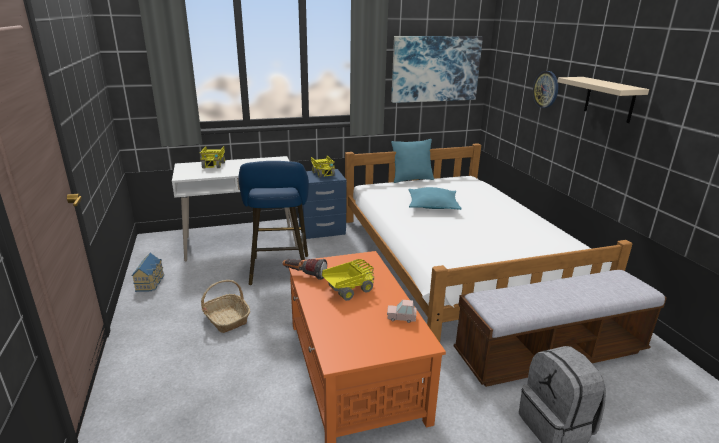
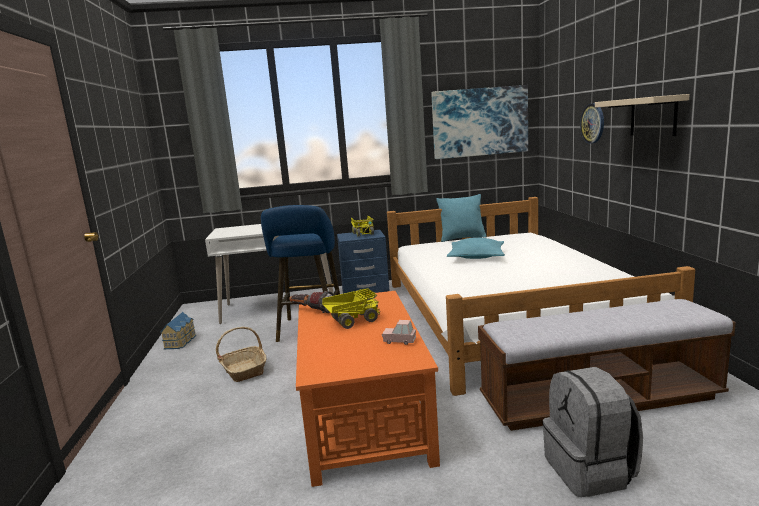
camera: 10 degrees right, 10 degrees down
(213, 165) = (251, 227): toy truck -> none

